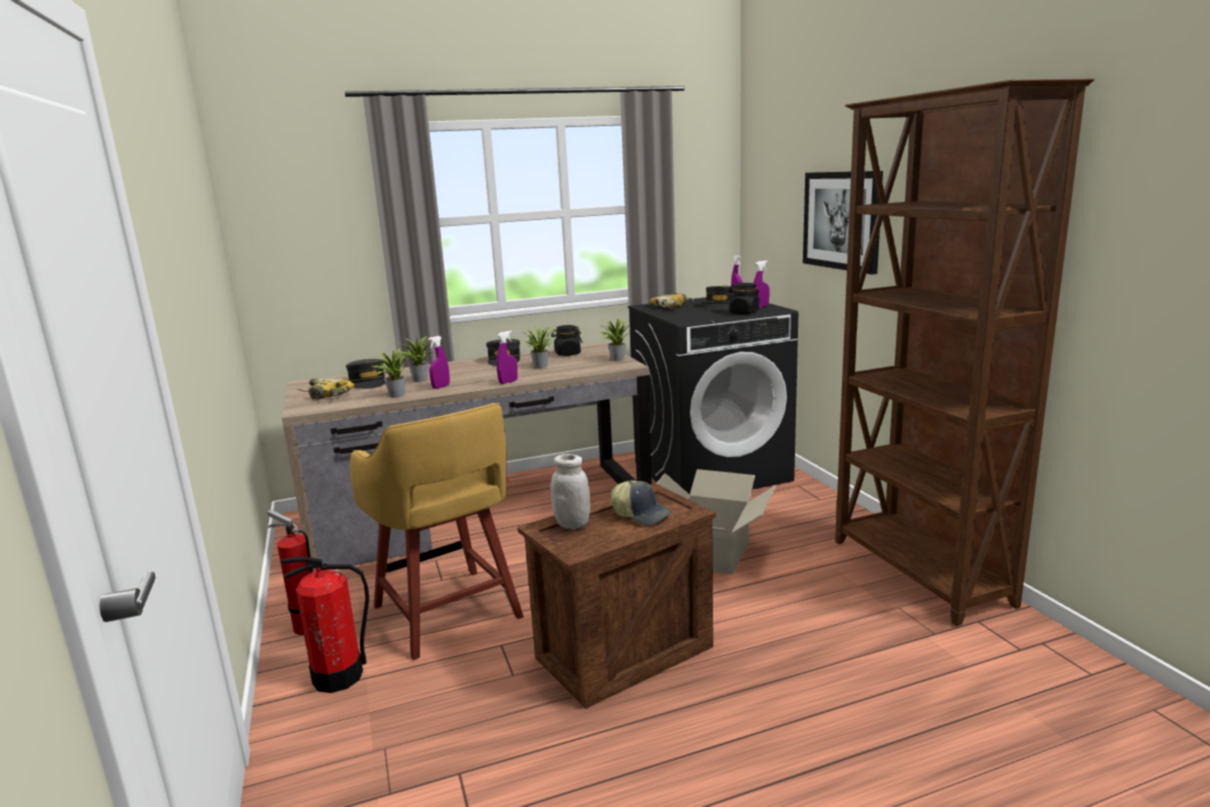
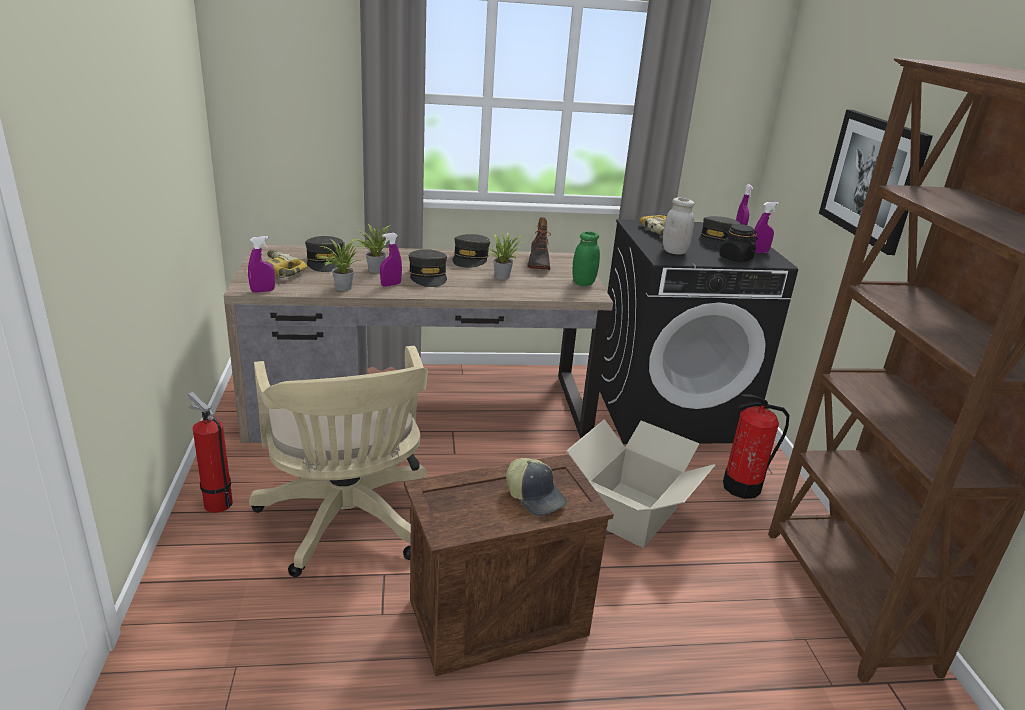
camera: 10 degrees right, 10 degrees up
(338, 677) = (224, 571): fire extinguisher -> fire extinguisher (742, 487)
(448, 614) = (348, 524): yellow stool -> beige office chair
(472, 376) = (428, 276): none -> grey cap
(508, 382) = (459, 293): purple spray bottle -> purple spray bottle (262, 291)
(567, 354) = (538, 263): black jar -> boot
(572, 524) = (459, 491): white jar -> white jar (674, 251)
(615, 359) = (583, 283): potted plant -> green jar

